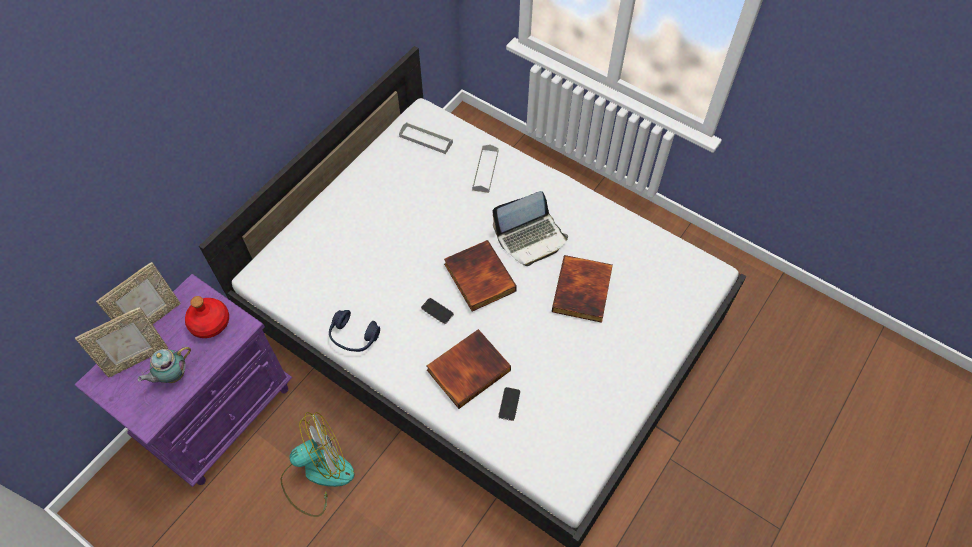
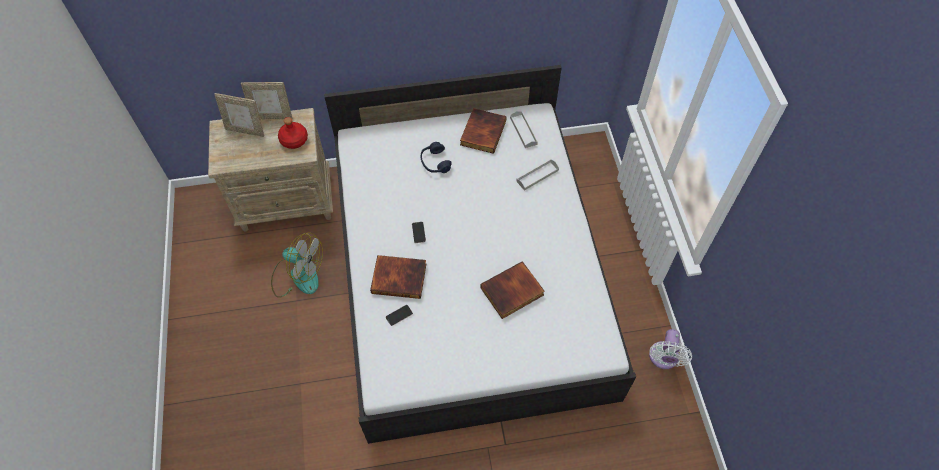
camera: 45 degrees right, 0 degrees up
(172, 375) = (251, 152): teapot -> none
(219, 412) = (287, 202): purple nightstand -> beige nightstand
(353, 336) = (362, 209): blue headphones -> blue headphones (435, 162)
(478, 278) = (461, 233): book -> book (482, 132)
(531, 238) = (518, 237): laptop -> none
(715, 254) = (663, 358): none -> white fan

